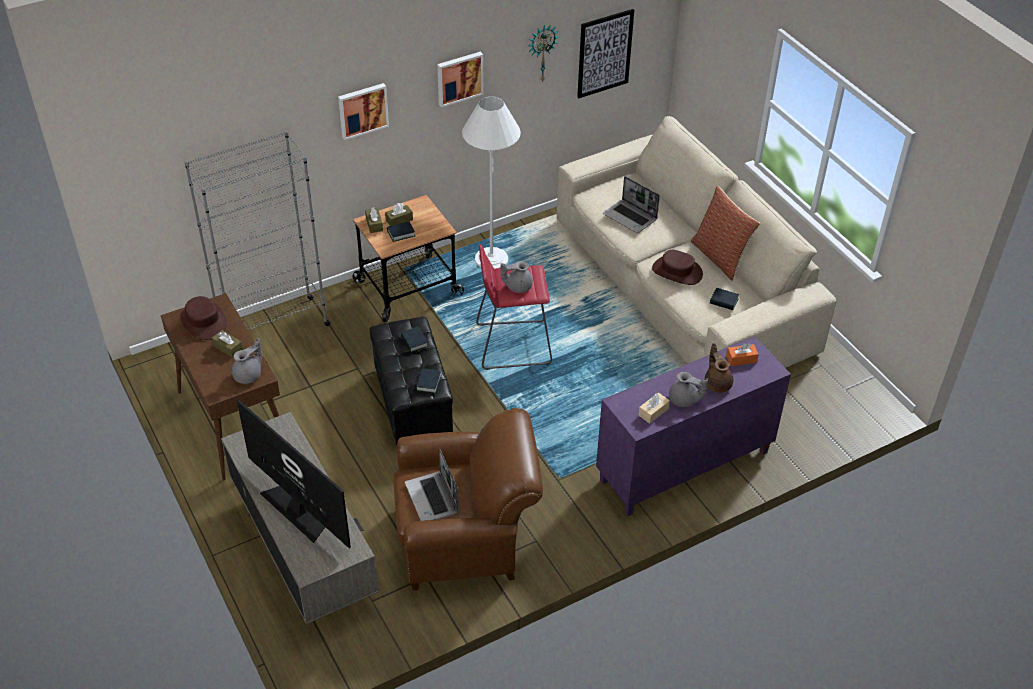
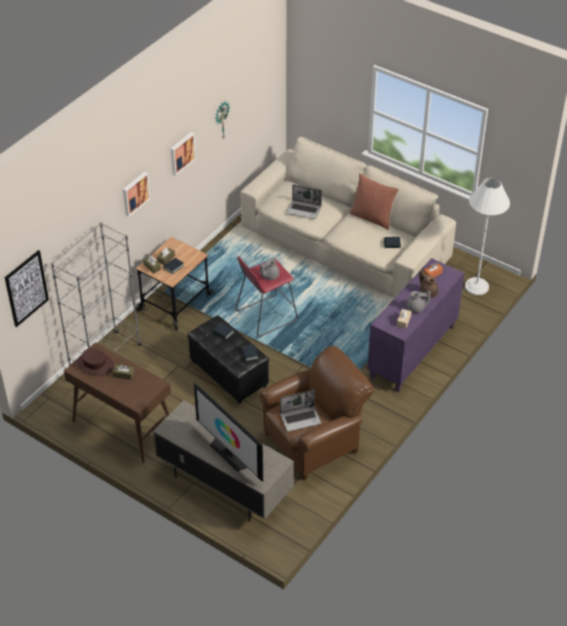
camera: 25 degrees left, 0 degrees up
(249, 375) = (150, 386): grey teapot -> none
(297, 509) = (230, 453): television -> television turned 150 degrees counterclockwise
(433, 498) = (301, 418): laptop -> laptop turned 60 degrees counterclockwise
(491, 259) = (216, 267): white floor lamp -> white floor lamp (476, 286)
(604, 53) = (252, 108): picture -> picture (26, 288)
(677, 271) = (353, 235): brown hat -> none

